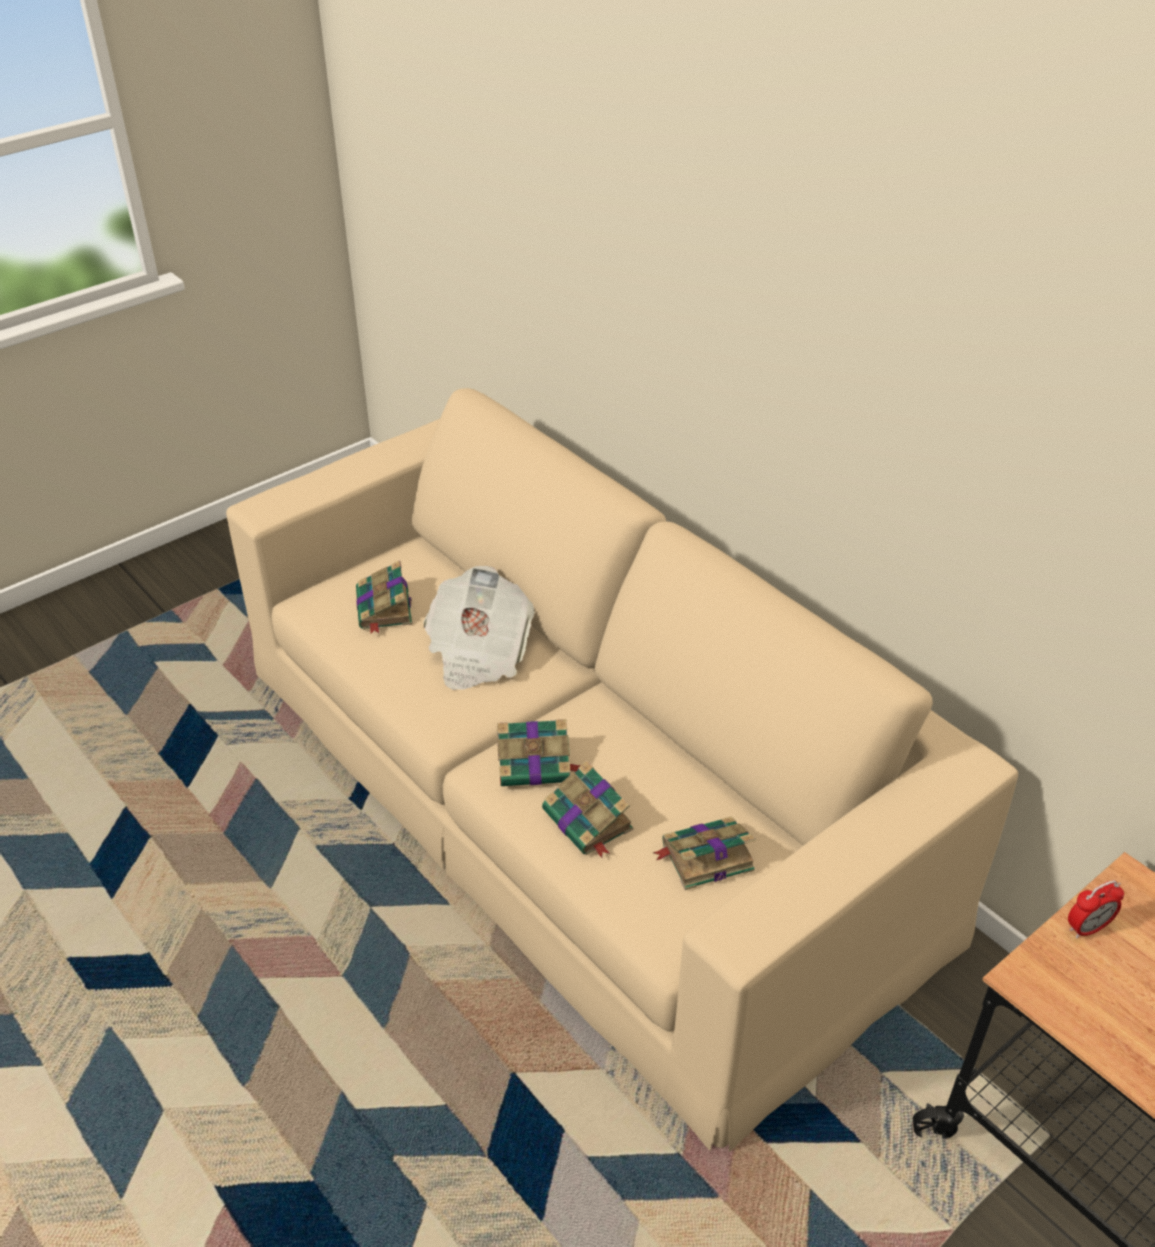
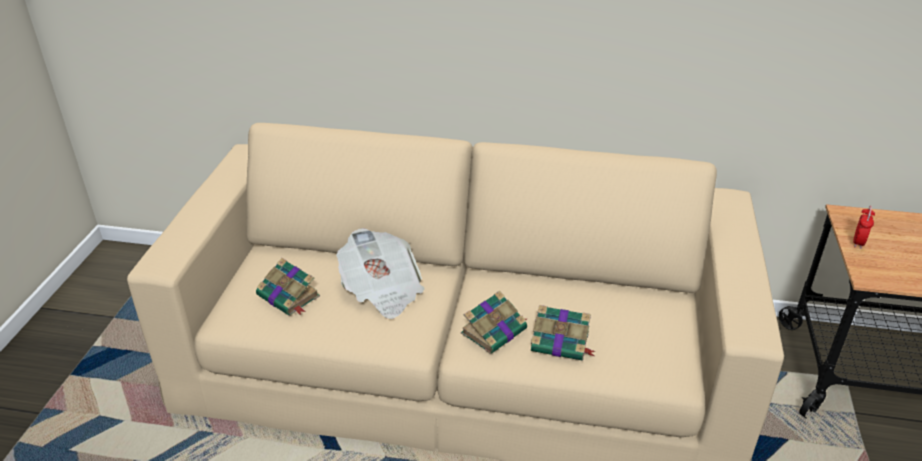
camera: 40 degrees left, 5 degrees down
(705, 857) = (640, 324): book -> none

